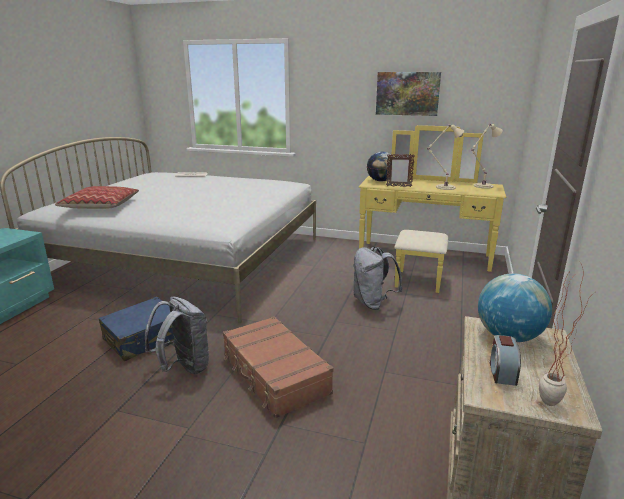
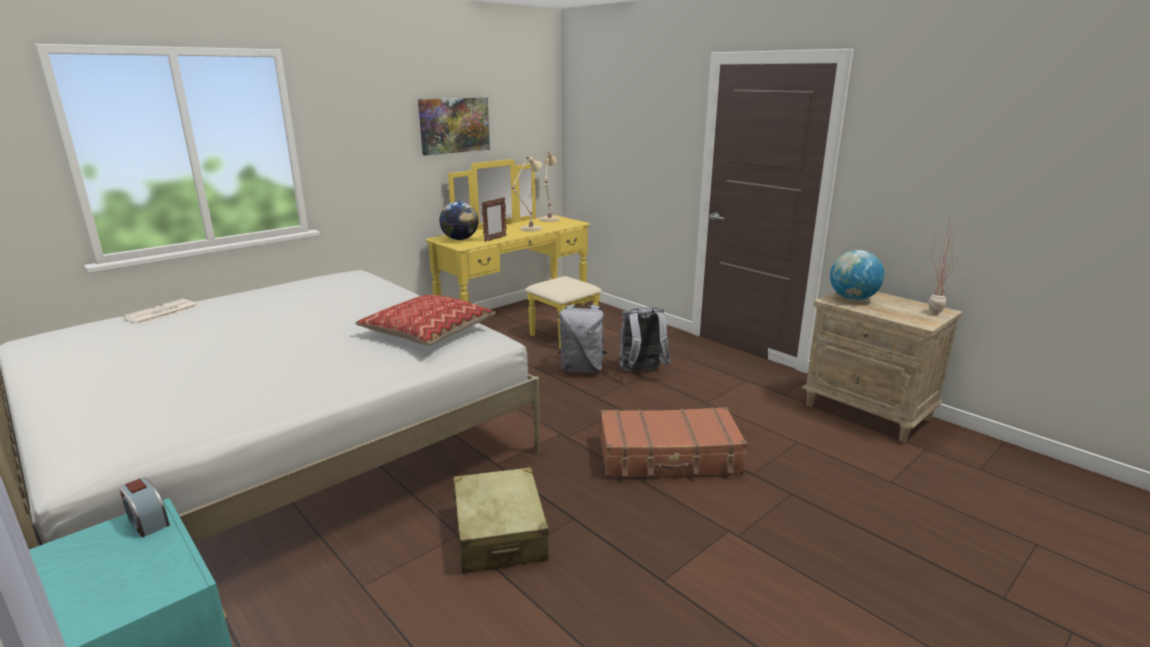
camera: 60 degrees left, 0 degrees up
(100, 205) = (207, 400): pillow -> pillow (428, 332)
(144, 338) = (500, 533): blue suitcase -> beige suitcase
(183, 367) = (607, 513): grey backpack -> grey backpack (641, 372)
(502, 372) = (898, 313): alarm clock -> alarm clock (148, 522)

